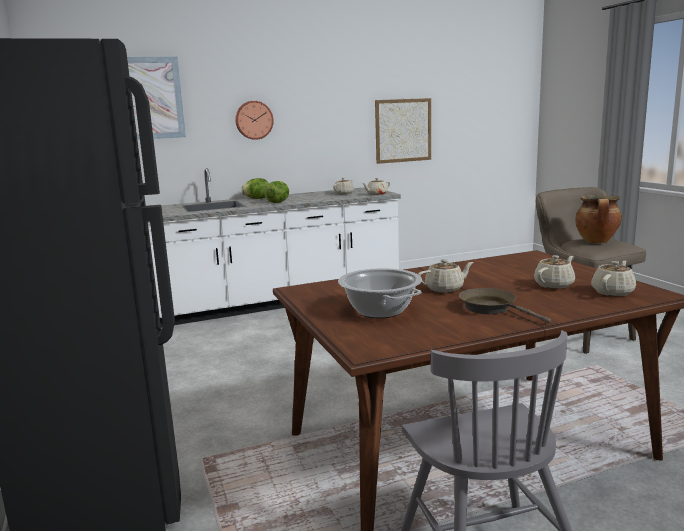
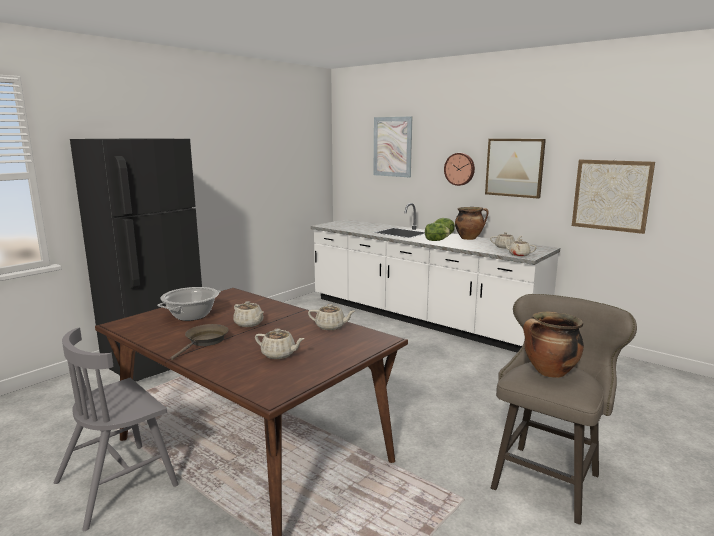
camera: 60 degrees right, 0 degrees up
(290, 196) = (469, 238): none -> cooking pot
(316, 113) = (514, 167): none -> picture
(613, 292) = (268, 377): beige teapot -> beige teapot (331, 327)

